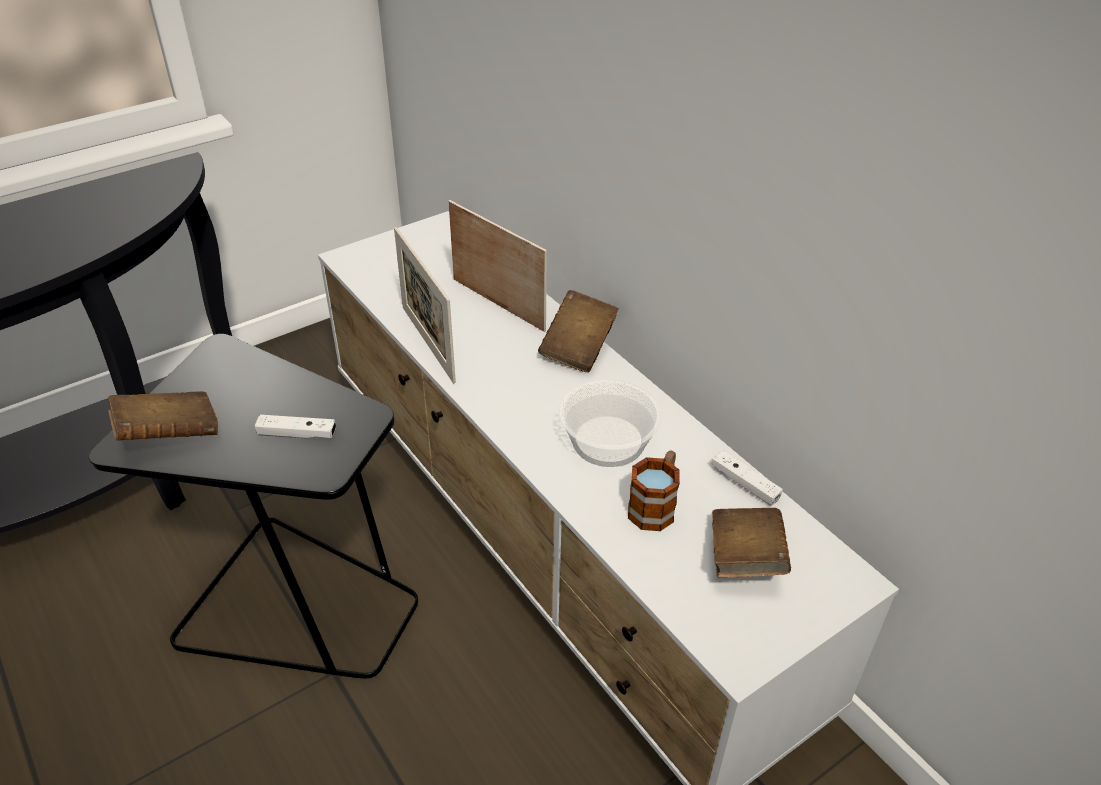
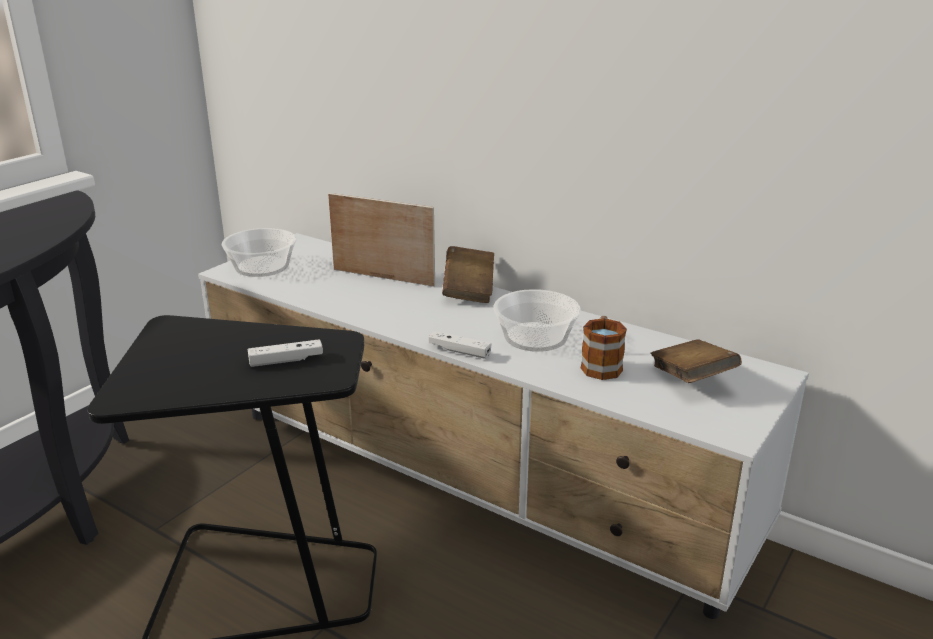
camera: 20 degrees left, 15 degrees down
(169, 435) = (162, 383): brown book -> none
(385, 258) = (263, 266): none -> bowl
(428, 343) = (341, 309): picture frame -> none
(744, 484) = (657, 340): white game controller -> white game controller (459, 351)

